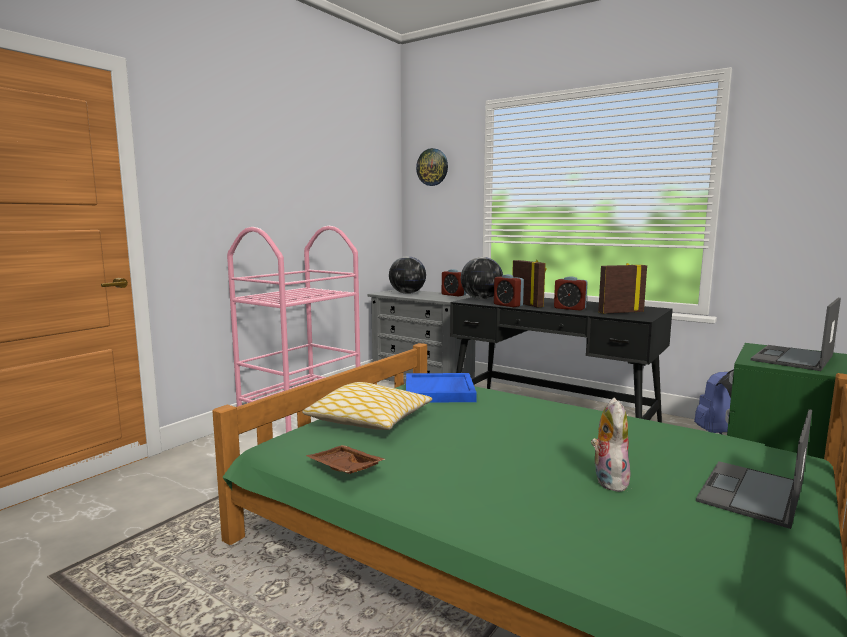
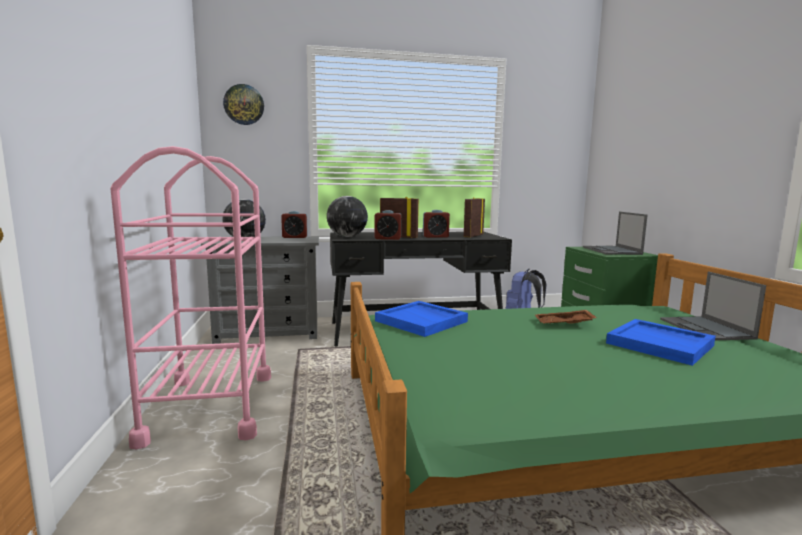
camera: 45 degrees left, 0 degrees up
(343, 469) = (547, 404): brown tray -> brown tray (564, 324)
(370, 420) = (443, 359): pillow -> none
(608, 480) = (661, 344): plush toy -> blue tray

